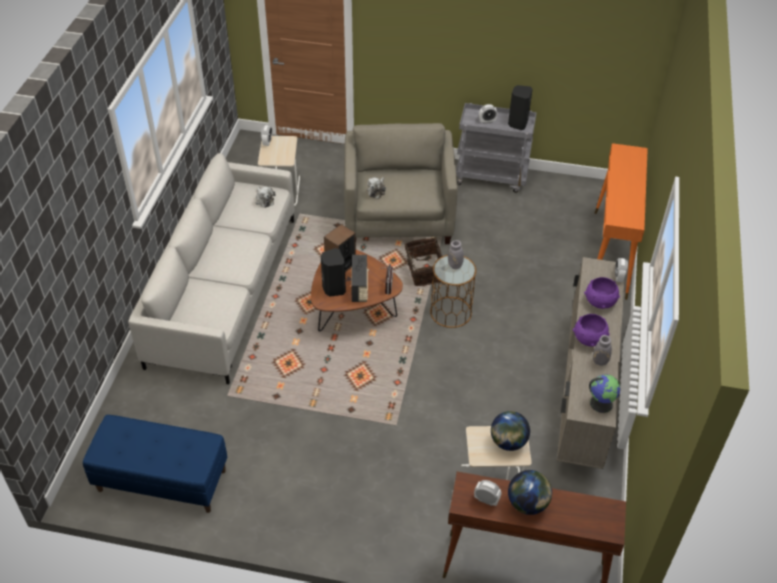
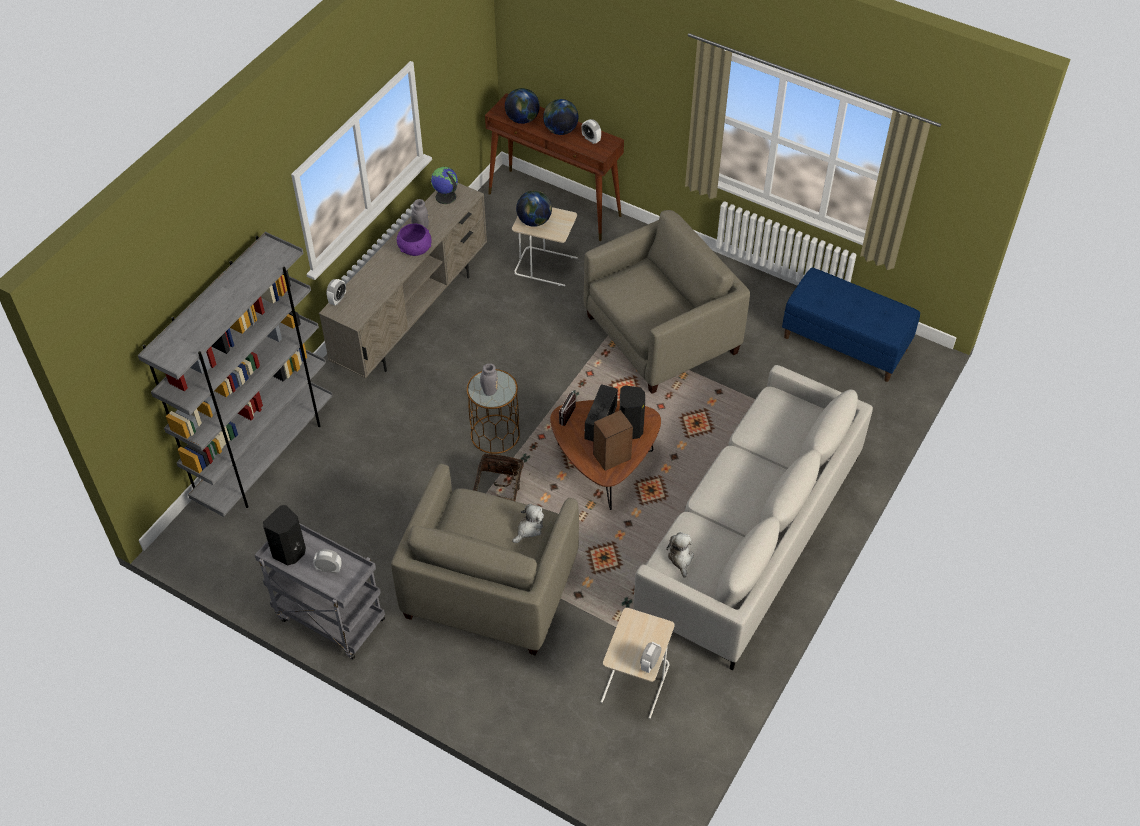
camera: 160 degrees left, 5 degrees up
(346, 439) = (661, 335): none -> beige armchair
(580, 508) = (522, 119): none -> globe
(600, 302) = (377, 280): purple bowl -> none
(610, 254) = (265, 455): orange console table -> grey bookcase

